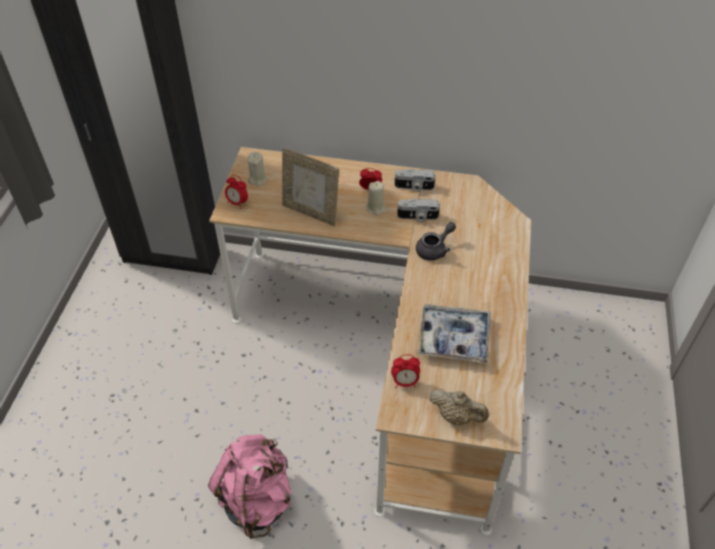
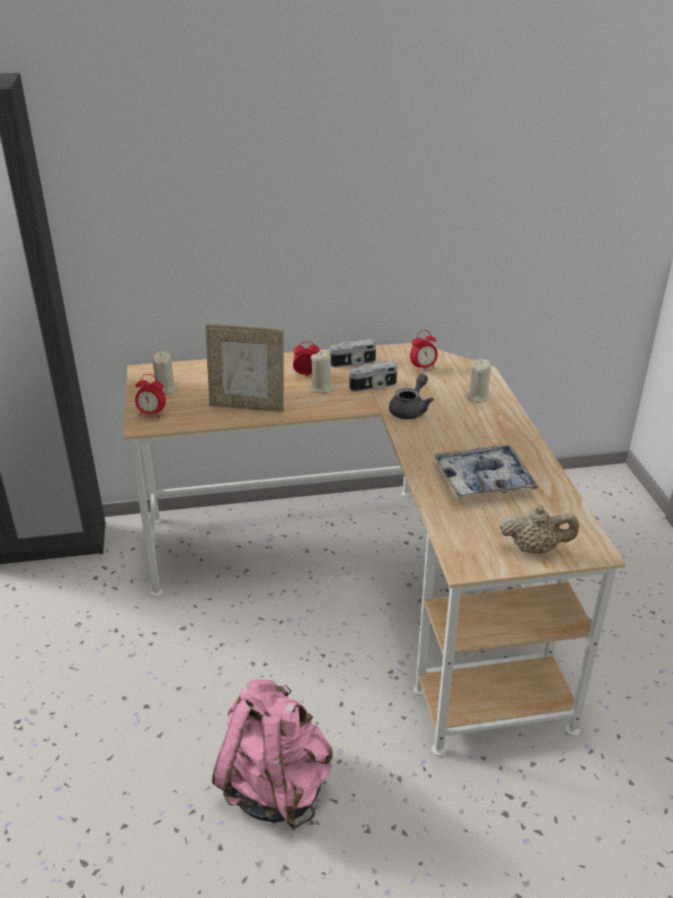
camera: 20 degrees left, 15 degrees down
(405, 382) = (455, 532): alarm clock -> alarm clock (423, 368)
(497, 249) = (477, 396): none -> beige candle

